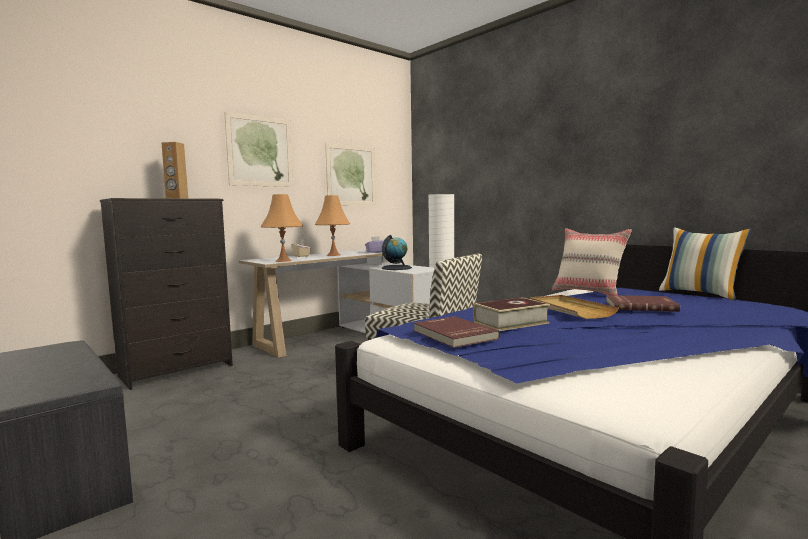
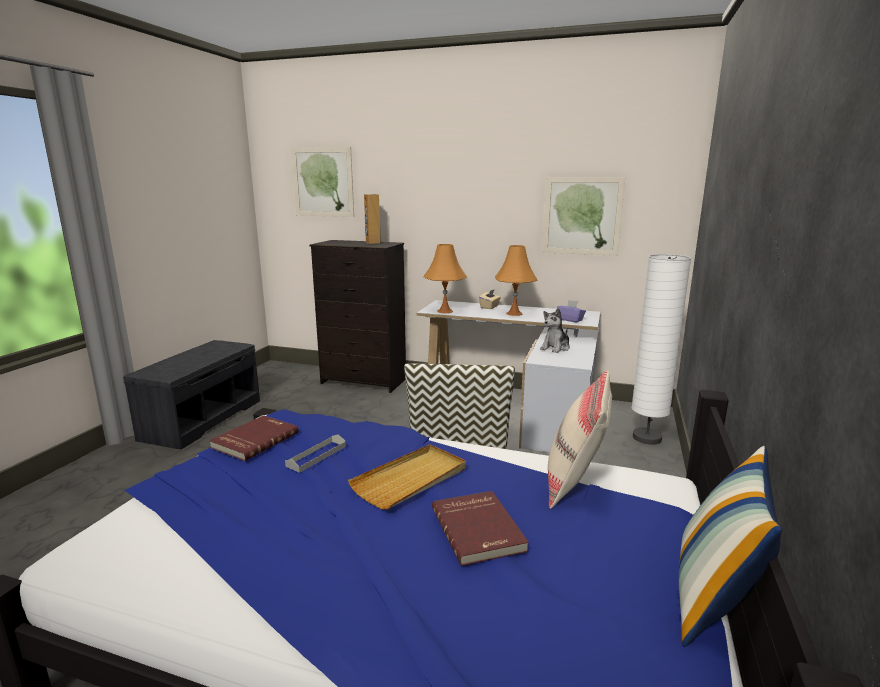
camera: 60 degrees right, 10 degrees up
(260, 151) = (465, 192): picture -> picture (323, 182)
(396, 268) = (555, 348): globe -> plush toy
(511, 322) = (316, 456): book -> grey tray

